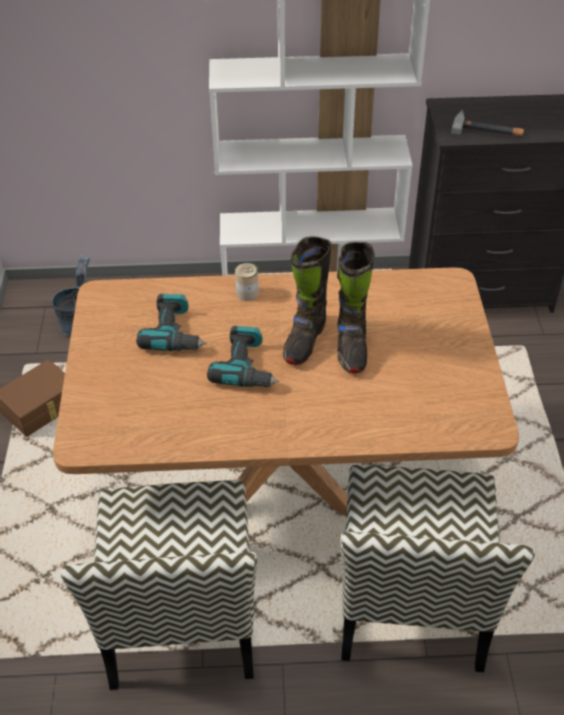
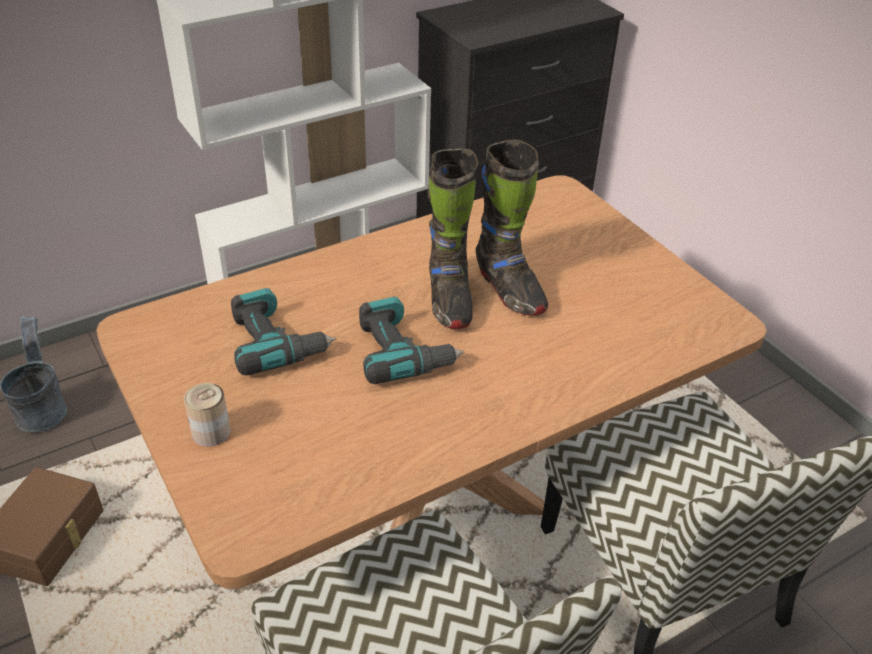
camera: 30 degrees left, 5 degrees down
(247, 293) = (337, 269): can -> can (211, 432)
(488, 129) = (506, 26): hammer -> none

